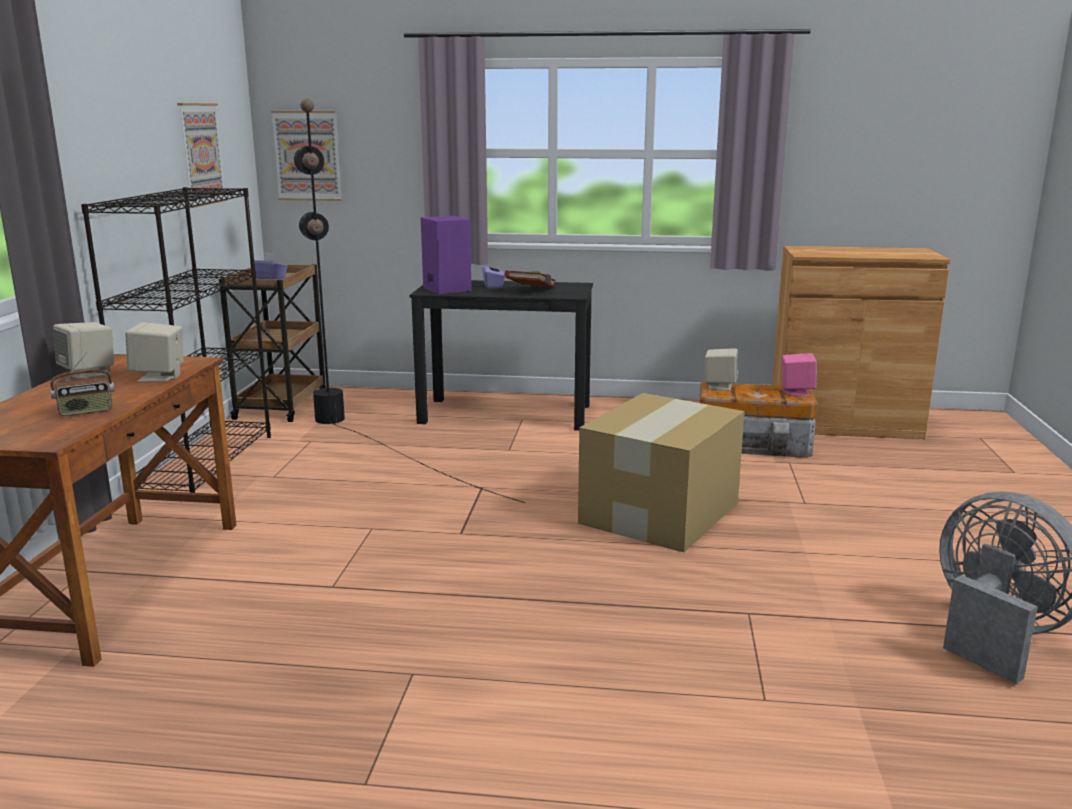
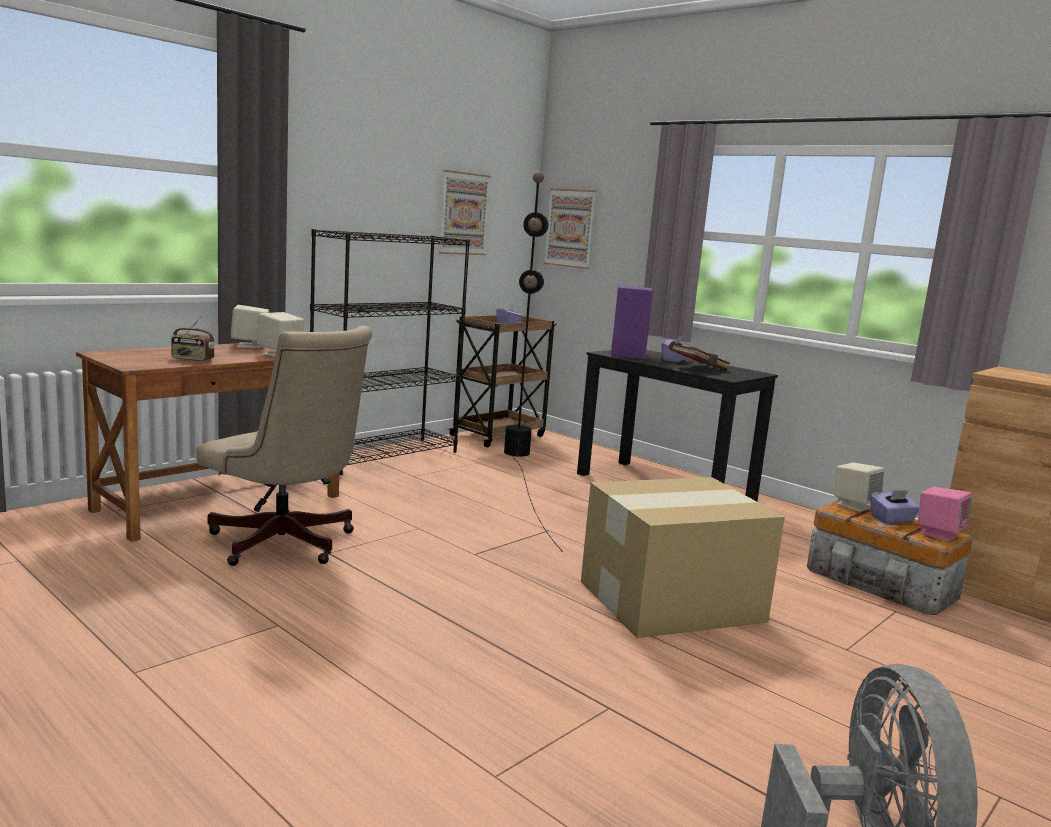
camera: 35 degrees right, 5 degrees down
(277, 596) = (286, 545): none -> beige office chair
(757, 390) = (892, 520): none -> purple tissue box

